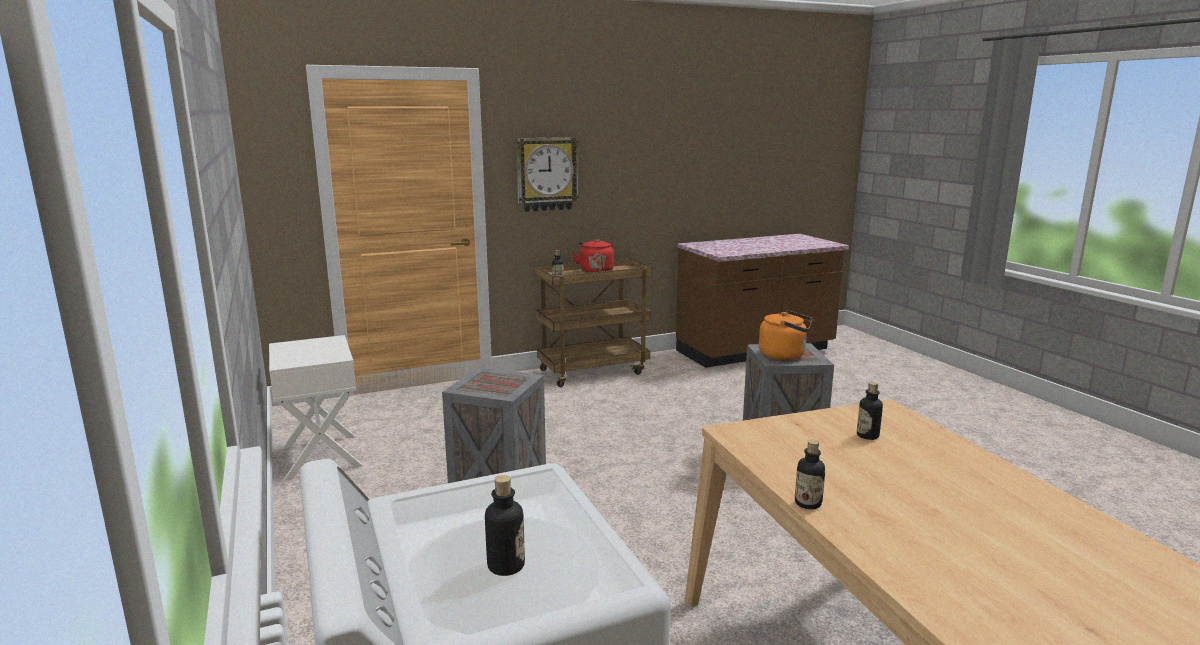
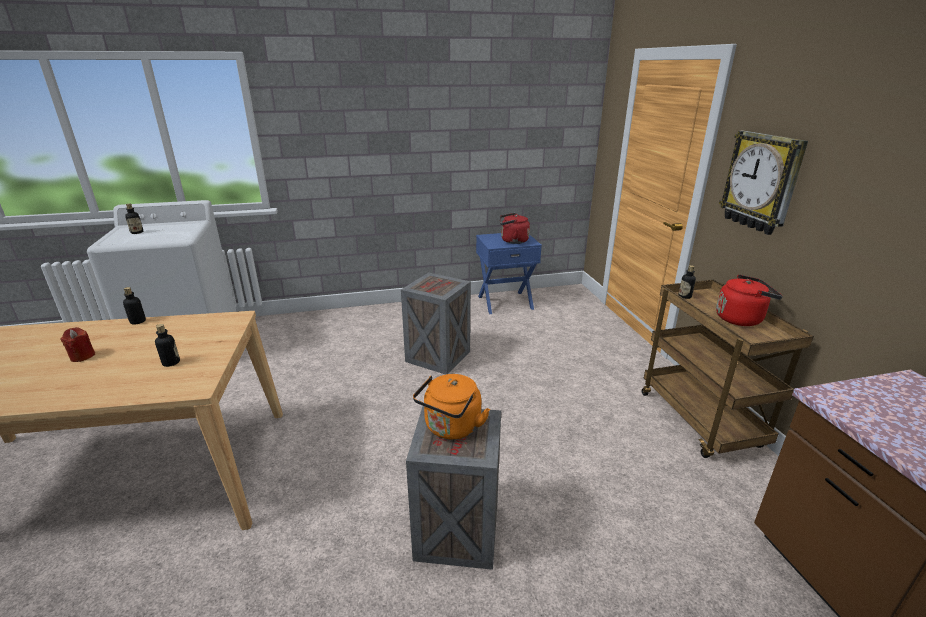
camera: 100 degrees right, 10 degrees up
(320, 348) = (512, 241): none -> red kettle
(320, 456) = (505, 302): white nightstand -> blue nightstand
(929, 502) = (82, 356): none -> red candle

